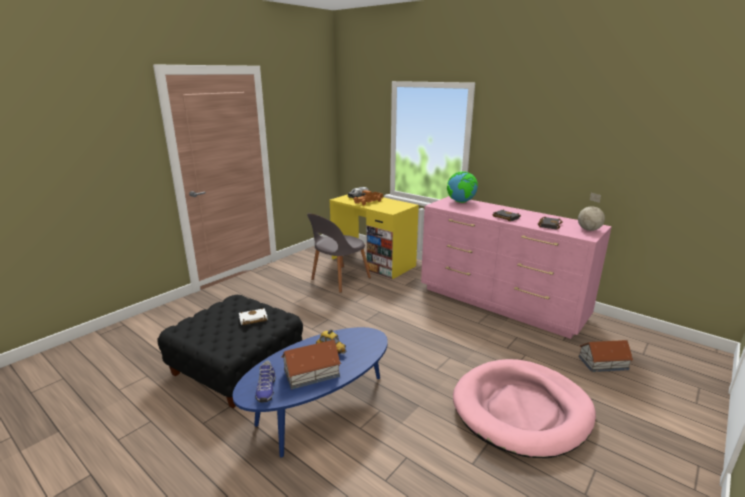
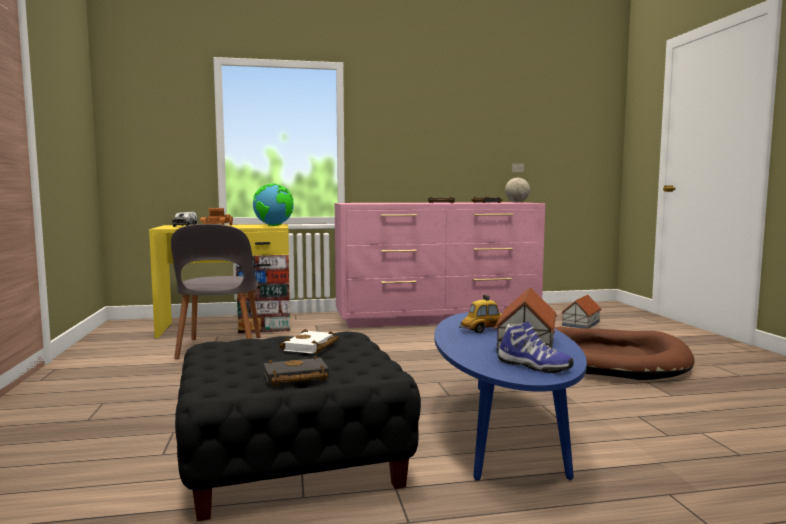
camera: 50 degrees left, 15 degrees down
(202, 337) = (294, 378): none -> black book
(461, 202) = (364, 202): globe -> globe (274, 225)
(521, 410) = (612, 359): pink dog bed -> brown dog bed

